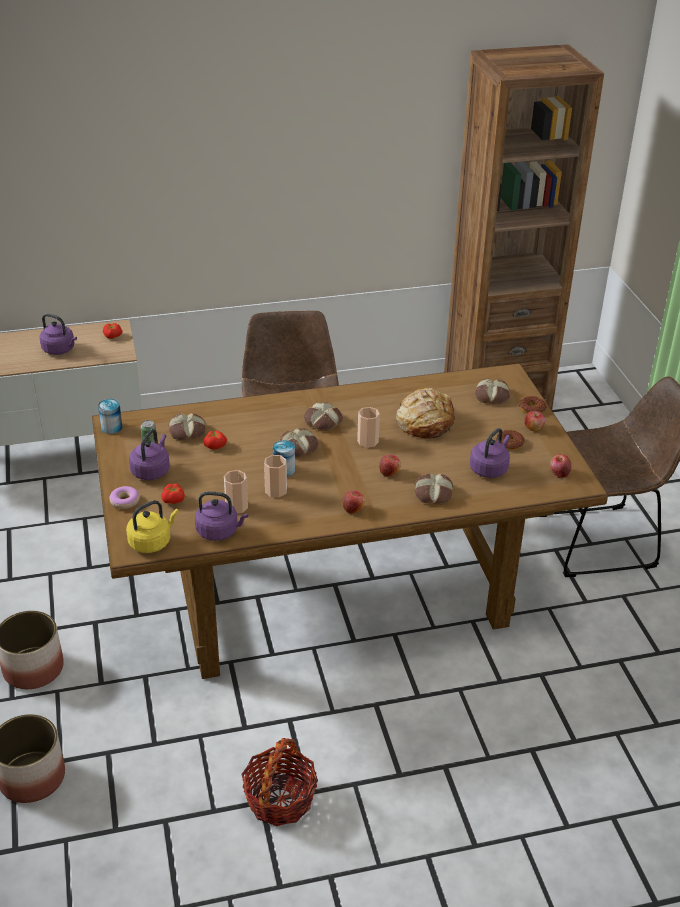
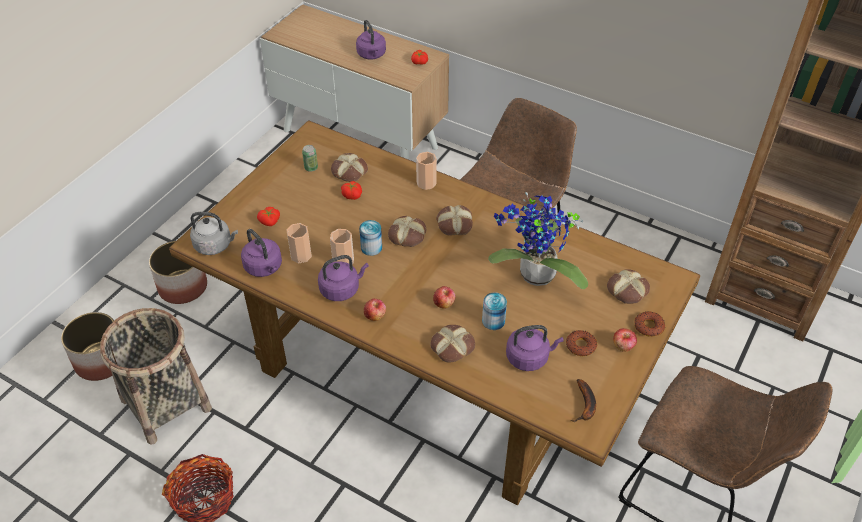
camera: 45 degrees right, 10 degrees up
(111, 427) = (307, 137): can -> can (493, 321)
(124, 501) = (240, 201): donut -> none
(148, 762) = (166, 404): none -> basket
(151, 470) = (286, 188): purple kettle -> purple kettle (341, 289)
(152, 542) = (215, 245): yellow kettle -> grey kettle
(367, 441) = (464, 264): cup -> cup (426, 183)
(424, 422) = (534, 277): bread -> potted plant
(559, 473) = (585, 406): apple -> banana

